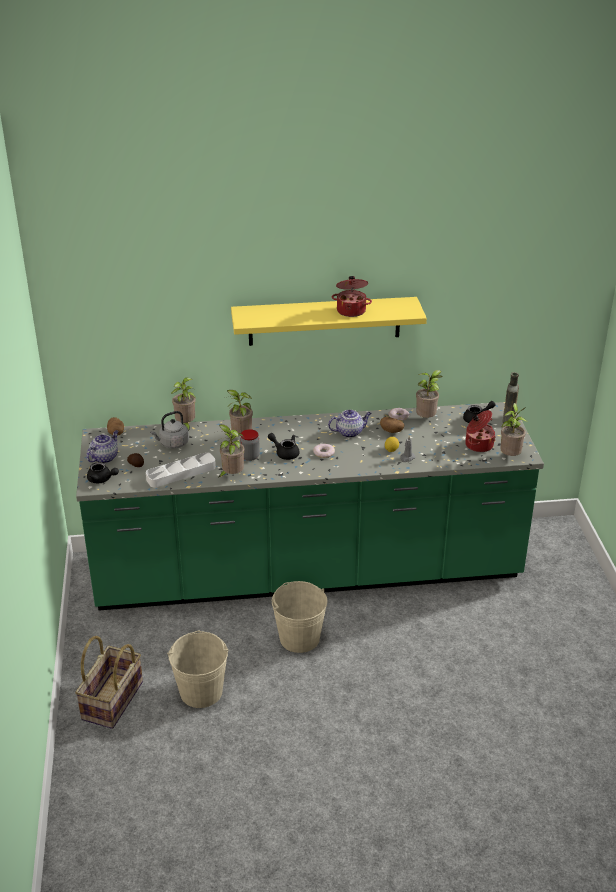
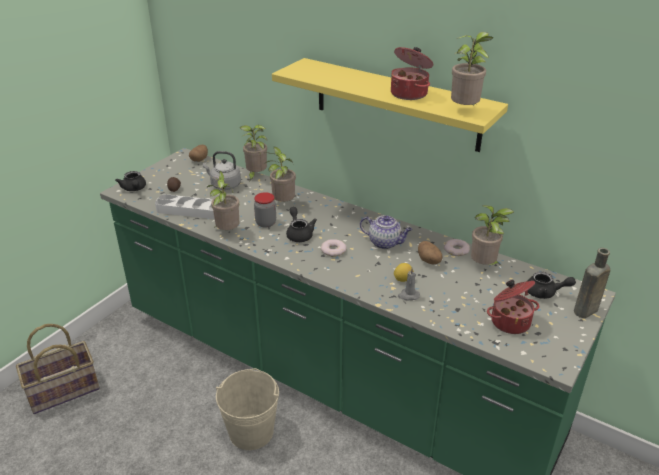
camera: 40 degrees right, 0 degrees up
(104, 457) = (162, 174): teapot -> none
(201, 691) = (124, 427): beige bucket -> none
(510, 456) = (534, 354): potted plant -> potted plant (465, 110)

